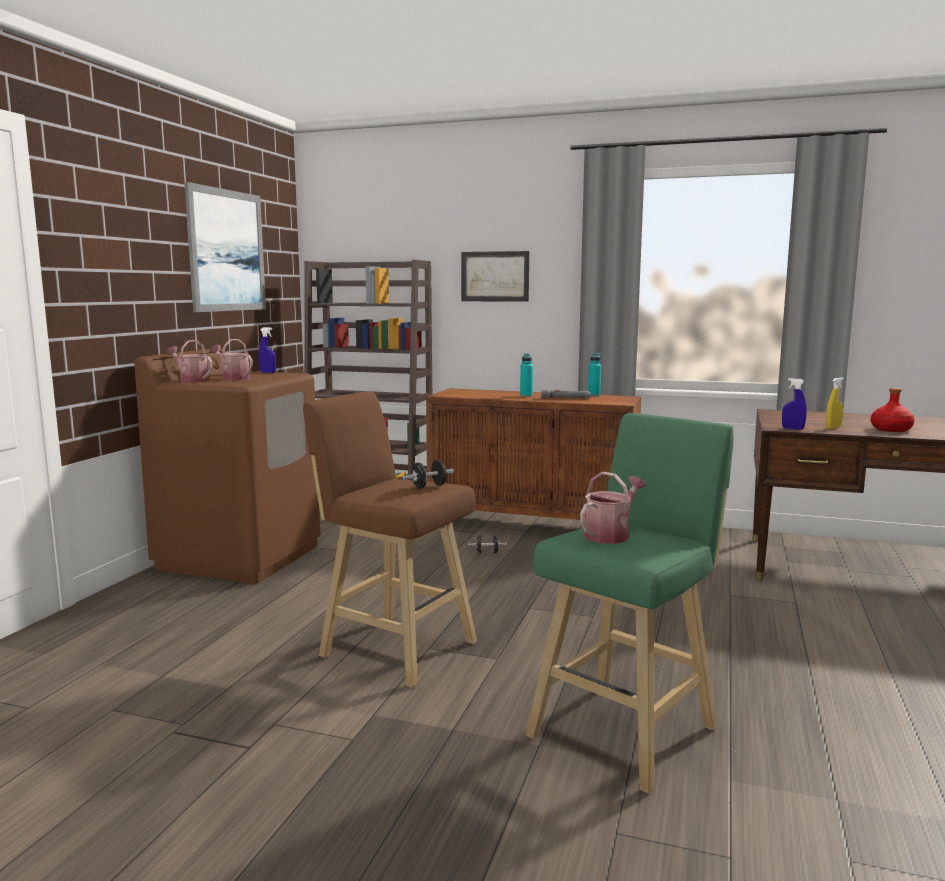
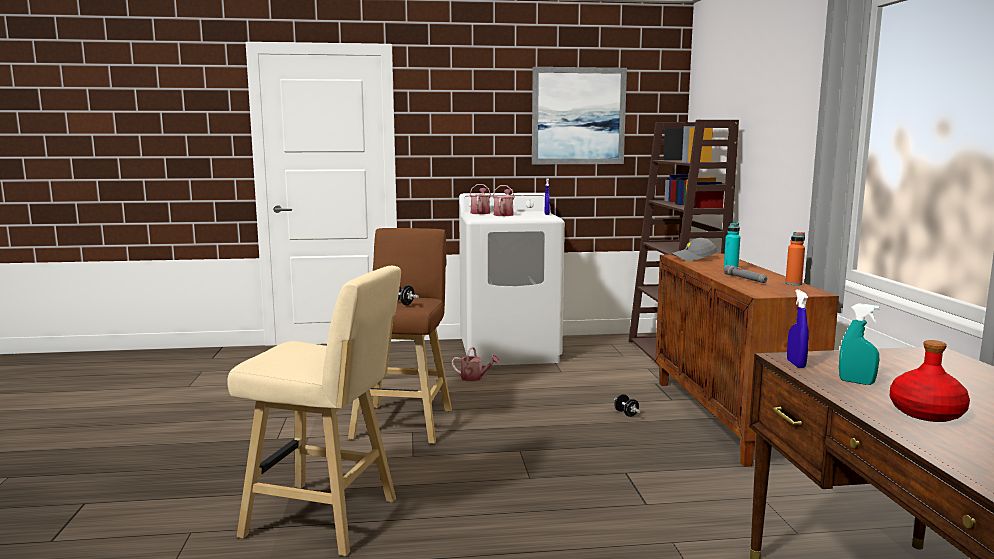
camera: 65 degrees right, 0 degrees up
(240, 556) = (509, 351): brown washing machine -> white washing machine
(462, 394) = (693, 258): none -> grey cap
(495, 276) = (778, 136): picture -> none
(594, 395) = (793, 283): turquoise bottle -> orange bottle
(610, 534) = (302, 349): watering can -> watering can (475, 378)
(627, 729) = (327, 519): green stool -> beige stool
(833, 428) = (856, 382): yellow spray bottle -> turquoise spray bottle

